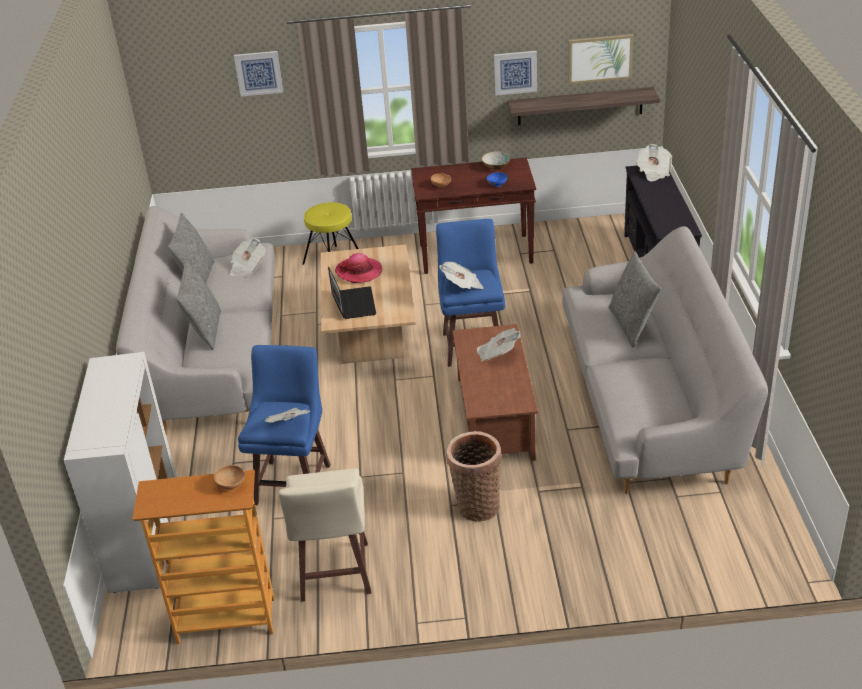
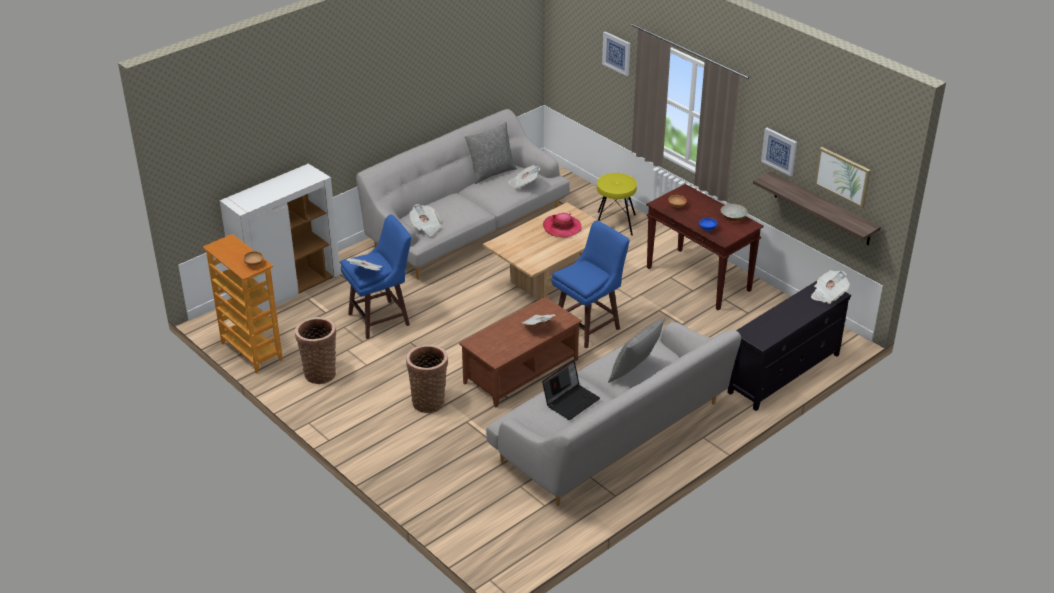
camera: 50 degrees right, 0 degrees up
(205, 331) = (442, 202): grey pillow -> none
(334, 574) = (320, 372): beige stool -> basket
(352, 303) = (524, 242): laptop -> laptop (571, 401)
(462, 286) = (575, 272): newspaper -> newspaper (426, 227)

